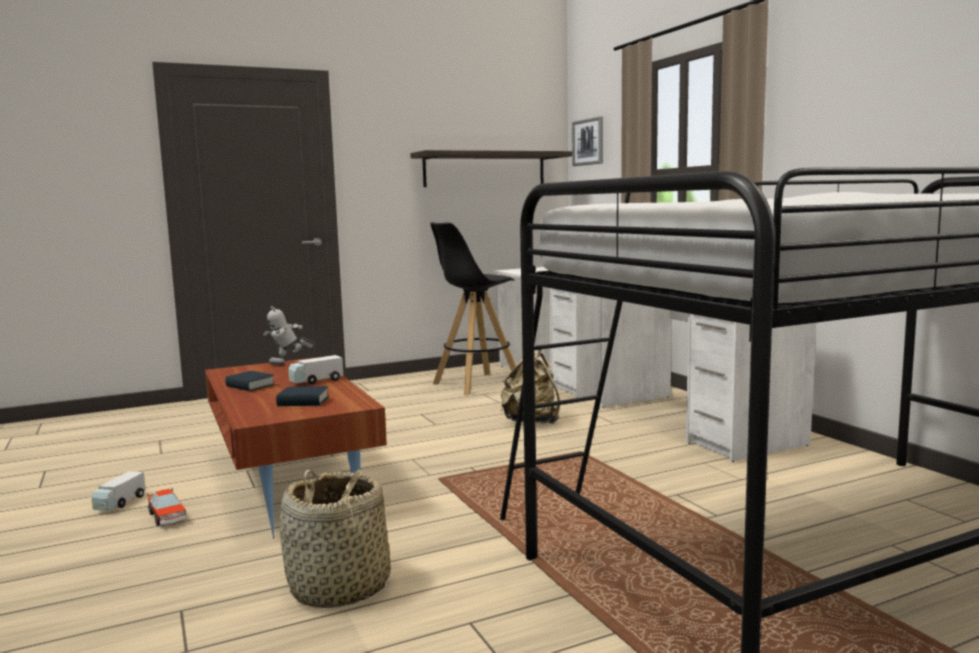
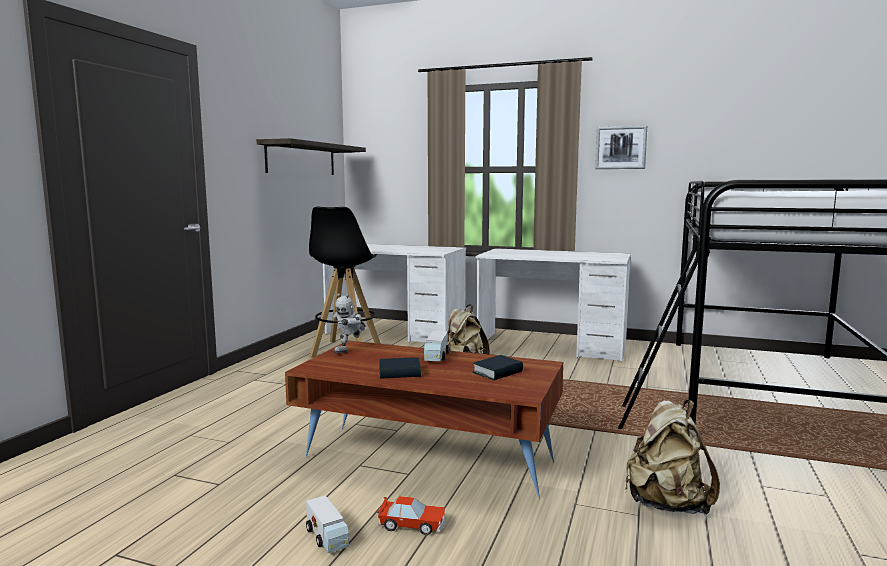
camera: 45 degrees left, 0 degrees up
(339, 588) = (666, 504): basket -> beige backpack
(588, 142) = (374, 141): picture -> picture (621, 147)

